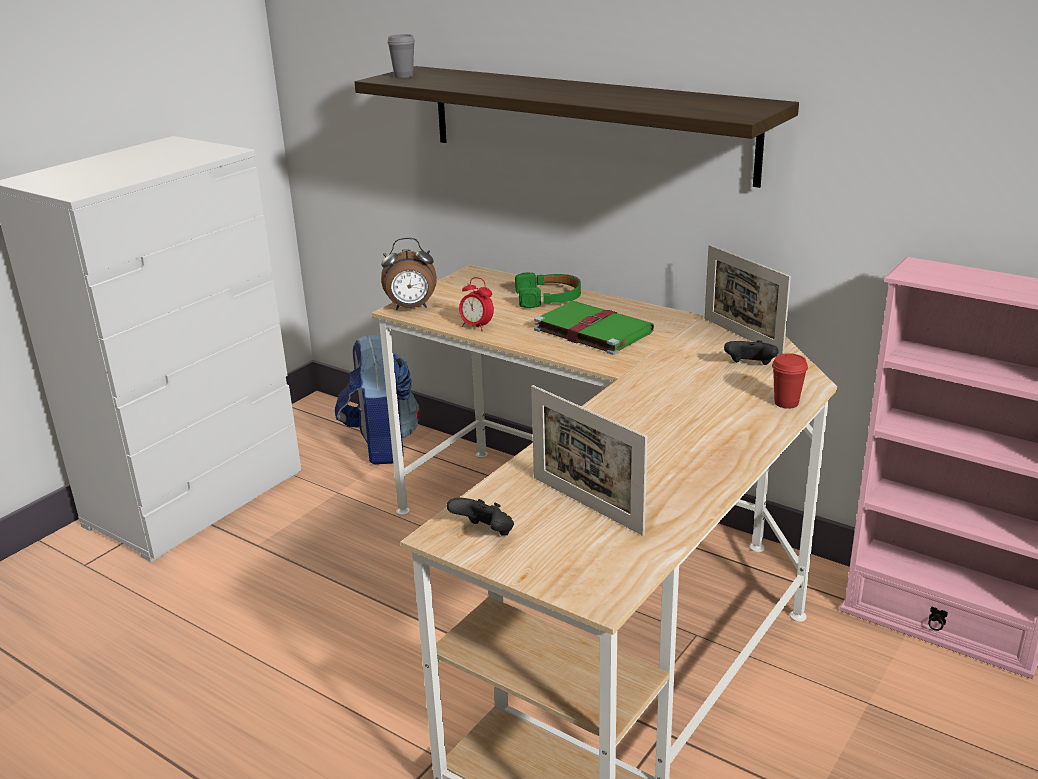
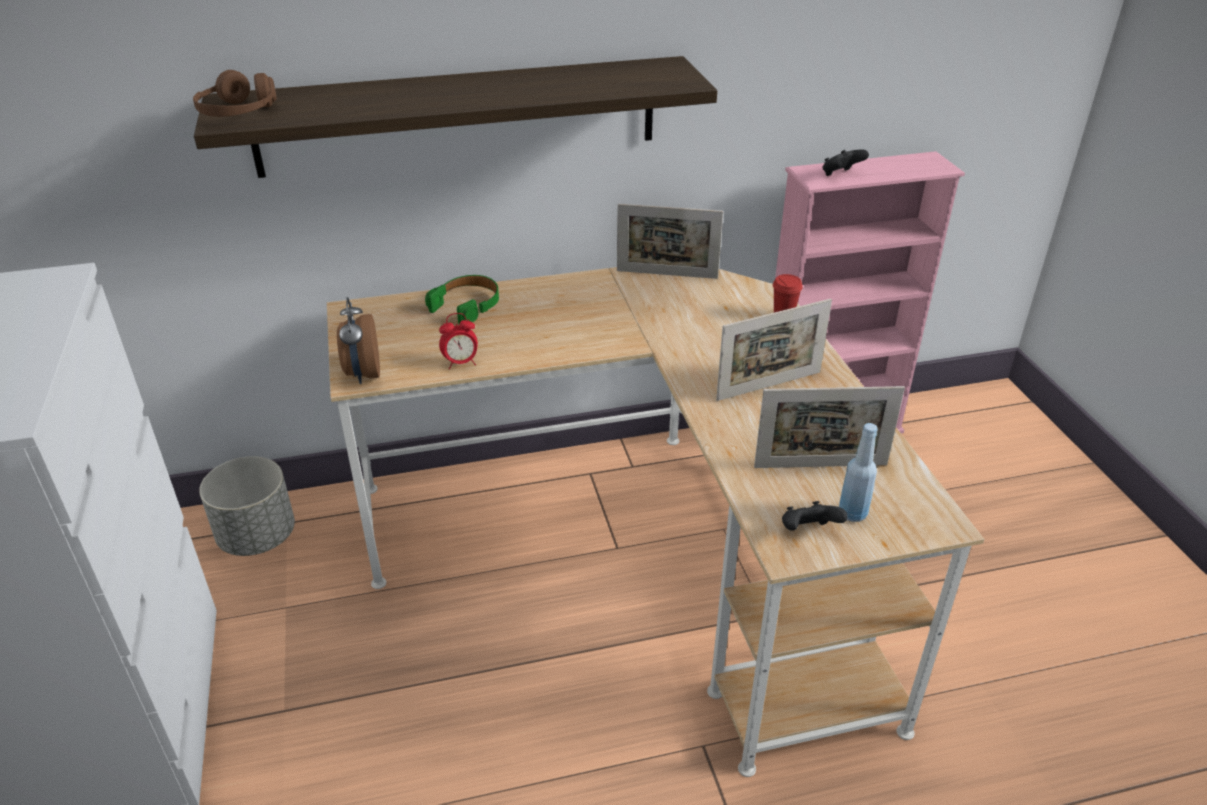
camera: 50 degrees left, 10 degrees up
(380, 445) = (256, 537): backpack -> grey planter
(403, 76) = (238, 113): grey cup -> brown headphones
(411, 308) = (362, 374): alarm clock -> alarm clock turned 135 degrees clockwise
(542, 545) = (852, 513): none -> blue bottle
(591, 330) = (558, 320): green book -> none
(663, 439) = (769, 386): none -> picture frame
(750, 366) = (715, 297): black game controller -> black game controller (840, 175)

